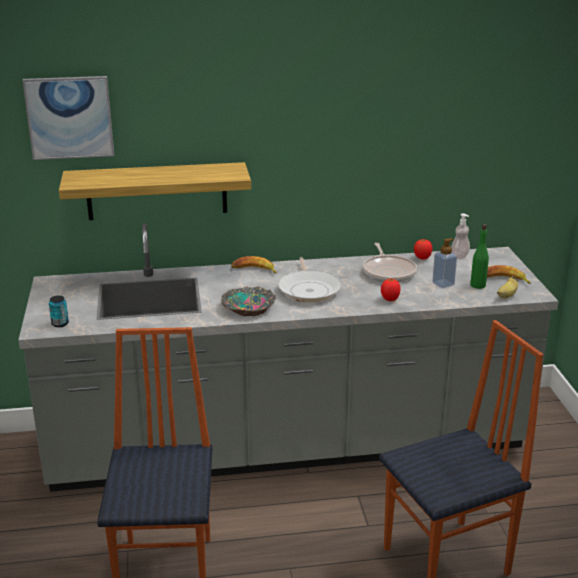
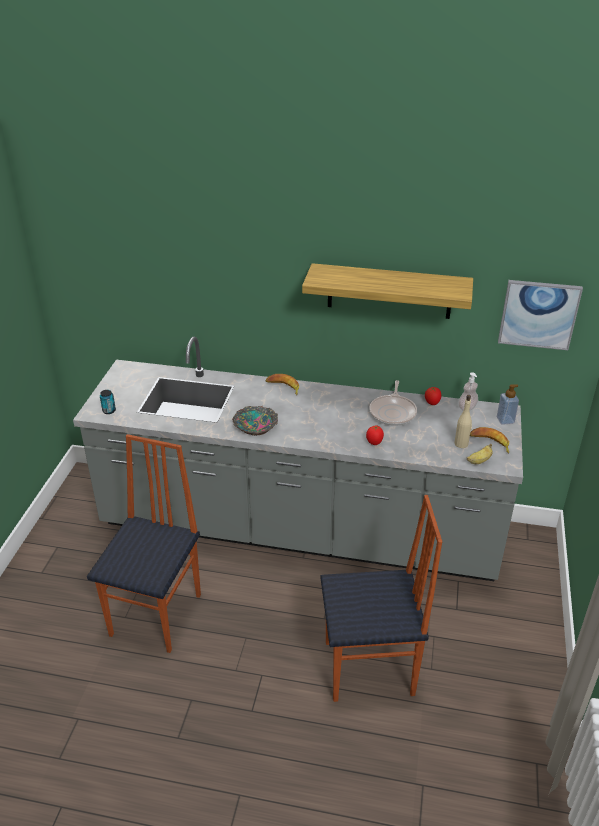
camera: 20 degrees right, 10 degrees up
(69, 117) = (142, 243): picture -> picture (538, 314)
(157, 191) = (211, 310): shelf -> shelf (389, 291)
(309, 289) = (315, 417): frying pan -> none
(443, 284) = (431, 435): soap dispenser -> soap dispenser (505, 420)
(478, 285) = (461, 444): green bottle -> beige bottle

